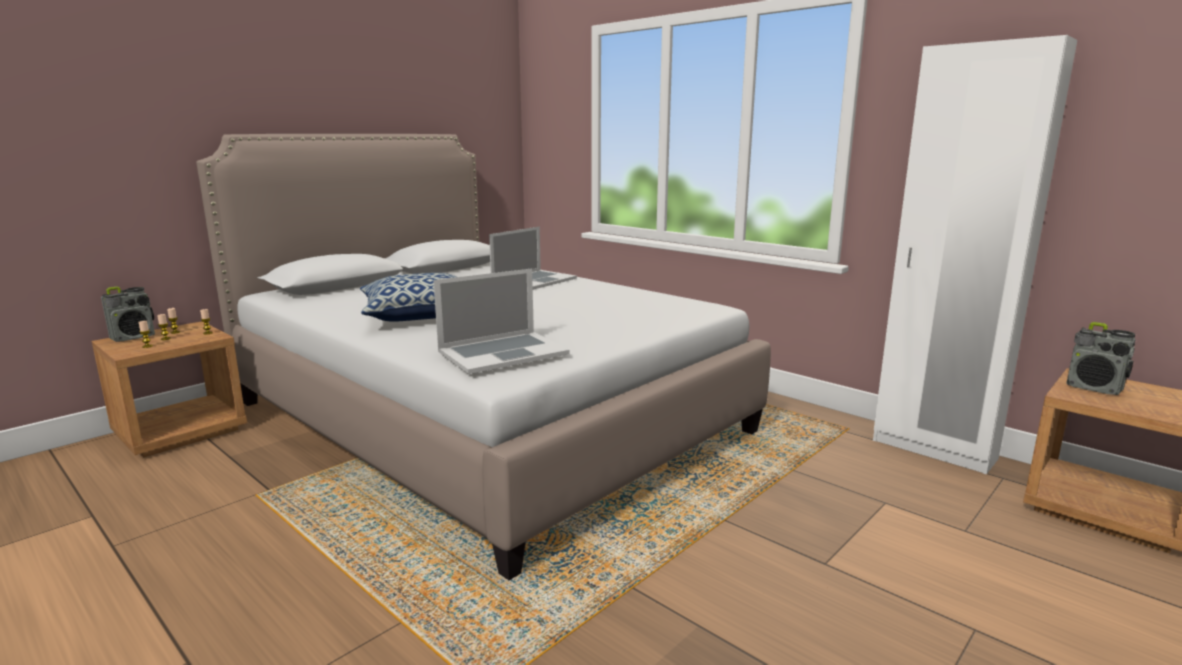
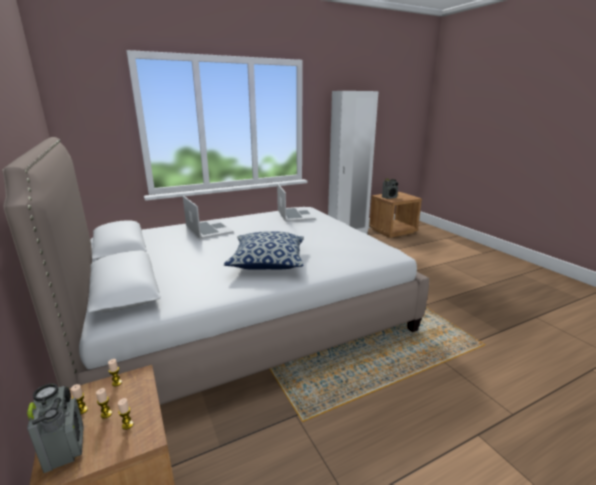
camera: 70 degrees left, 5 degrees up
(502, 352) = (364, 248): laptop -> laptop (295, 214)

